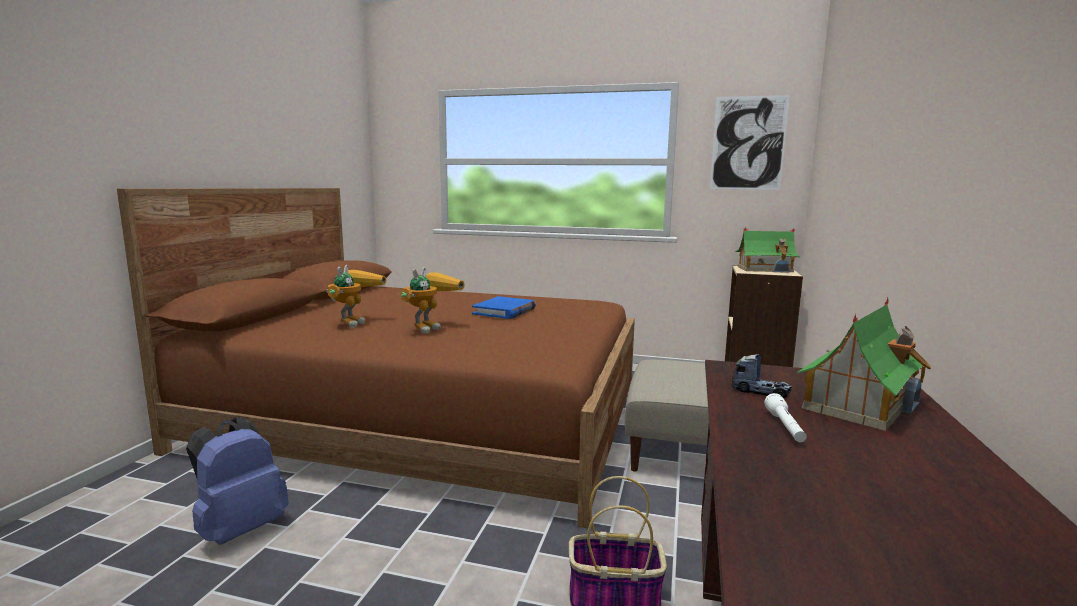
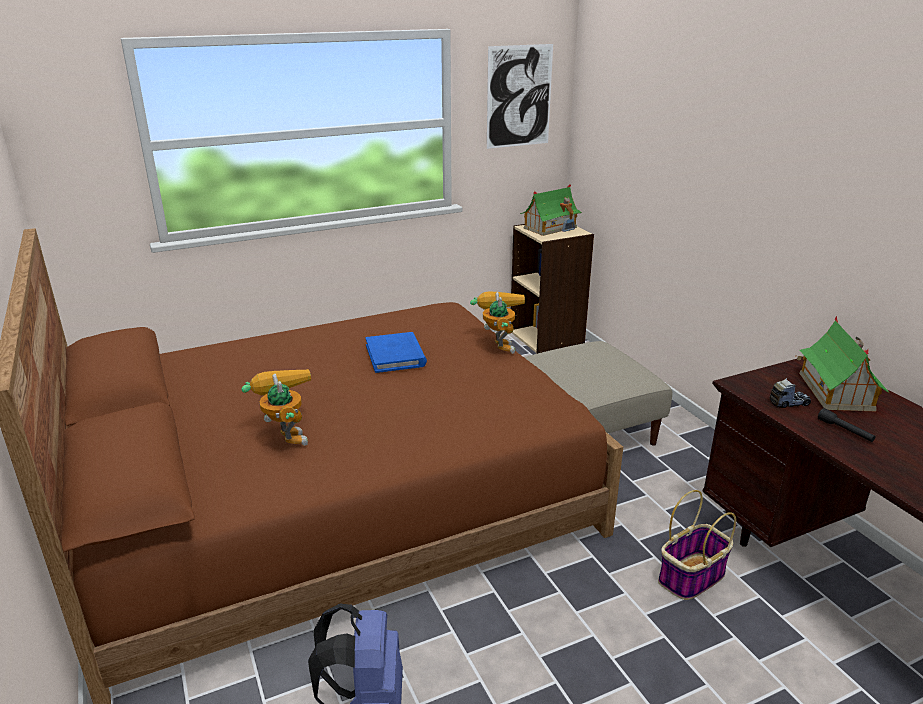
camera: 40 degrees left, 15 degrees up
(430, 327) = (389, 411): toy robot -> toy robot (497, 345)
(785, 427) = (845, 431): white flashlight -> black flashlight

